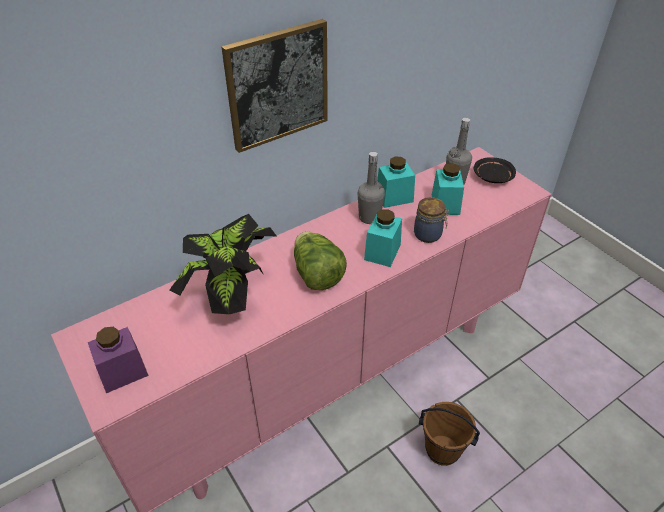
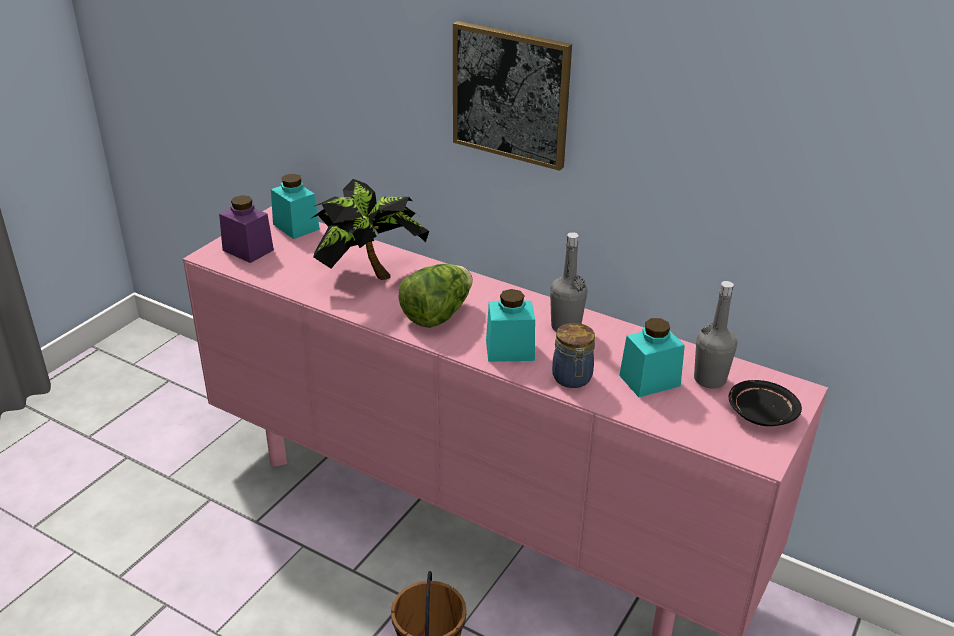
camera: 65 degrees right, 10 degrees down
(394, 197) = (624, 336): turquoise jar -> turquoise jar (296, 227)

